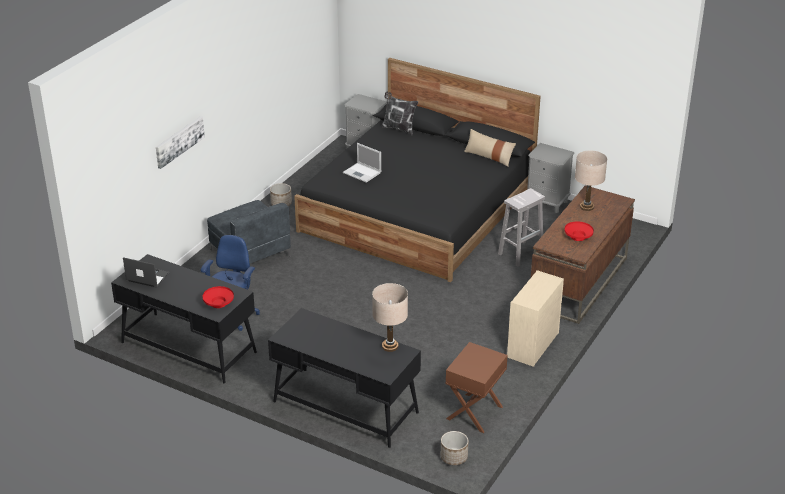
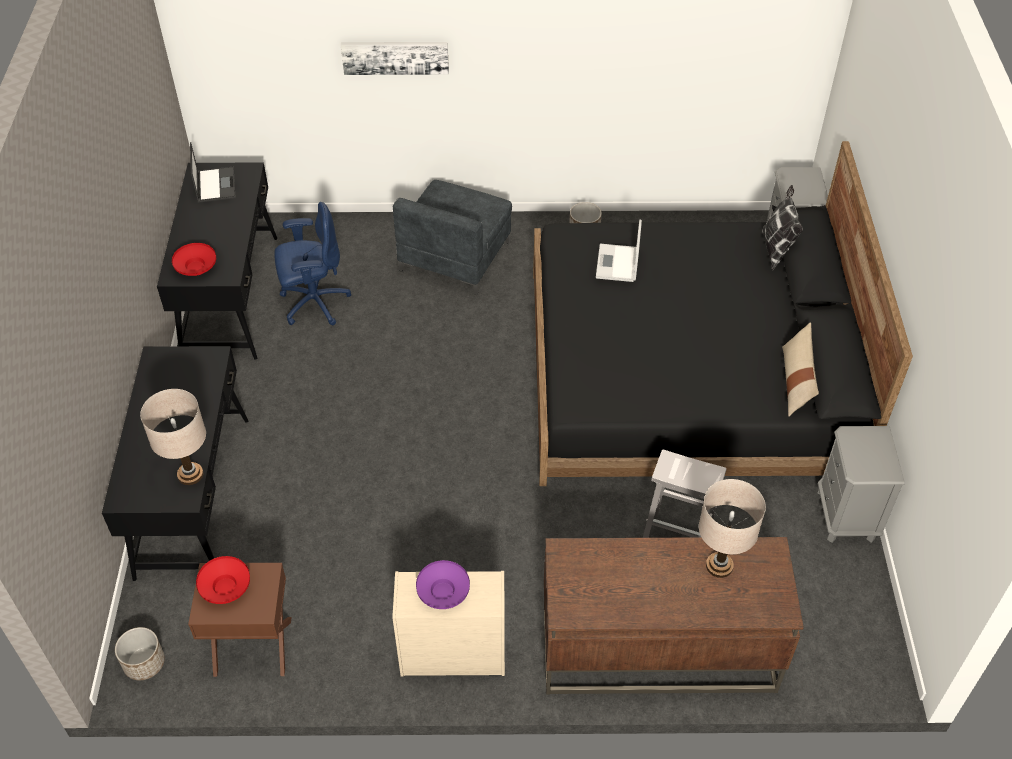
camera: 60 degrees right, 15 degrees up
(535, 291) = (443, 592): none -> purple bowl
(578, 237) = (618, 589): red bowl -> red bowl (225, 587)

